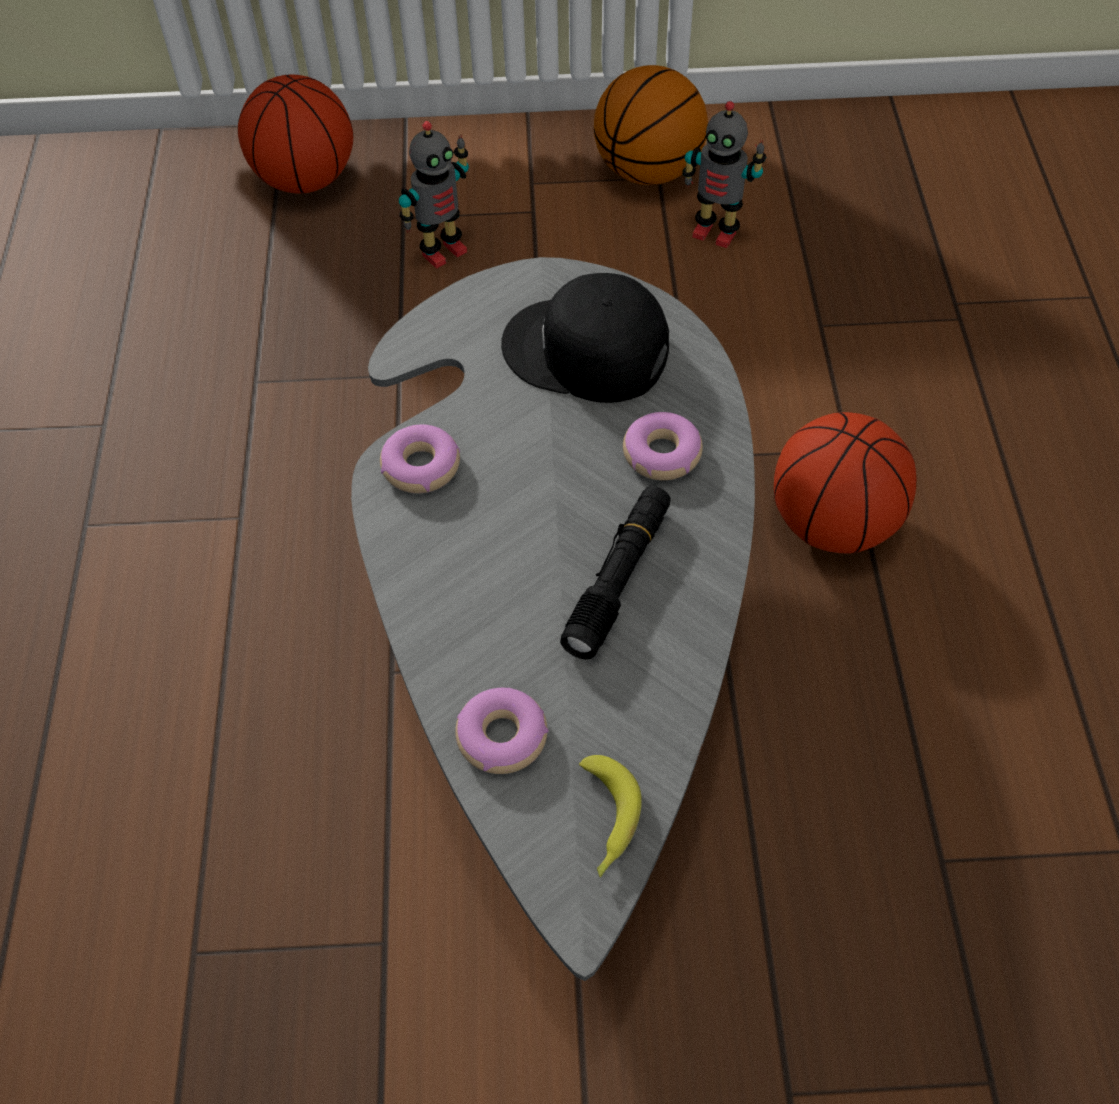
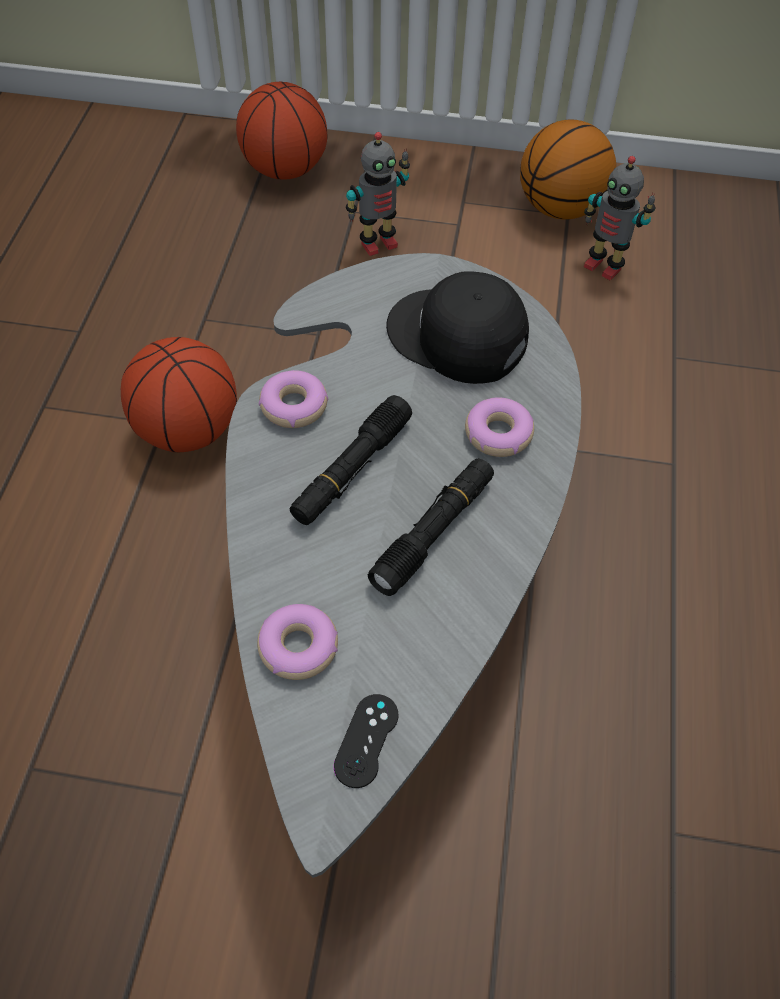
camera: 10 degrees right, 0 degrees up
(507, 526) = (351, 469): none -> black flashlight
(605, 821) = (366, 740): banana -> black game controller
(832, 524) = (645, 523): basketball -> basketball (187, 431)

